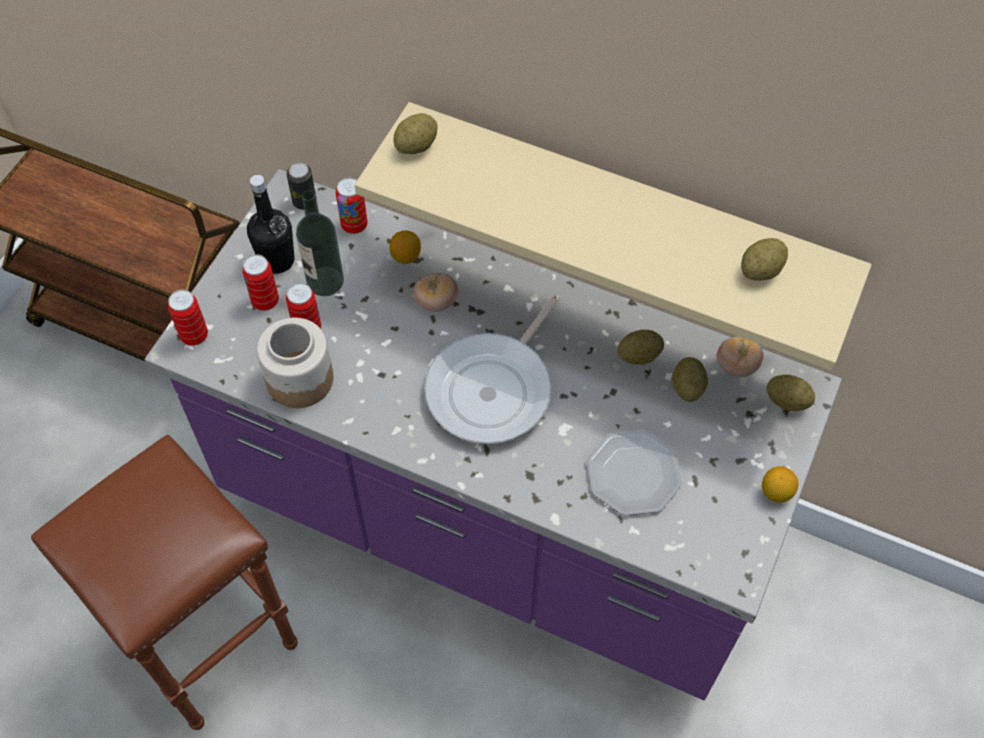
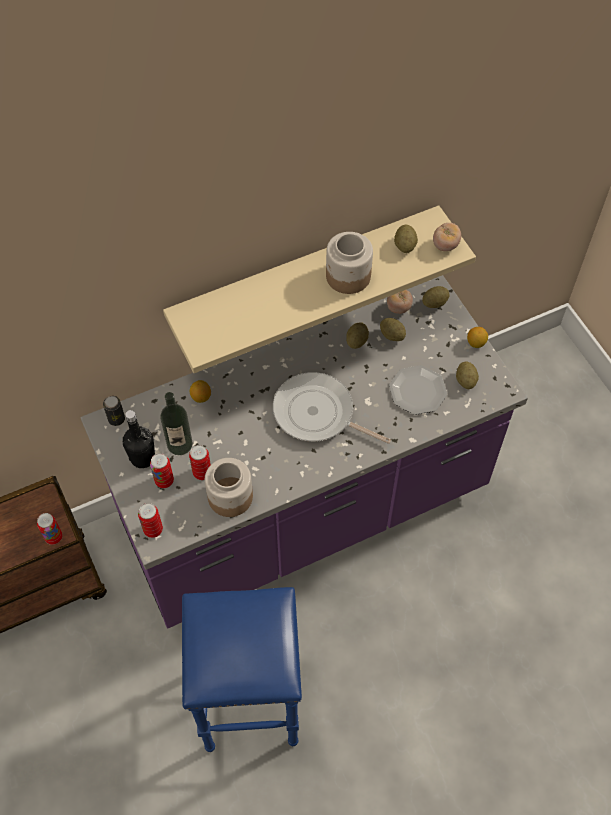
camera: 50 degrees left, 0 degrees up
(210, 637) = (247, 701): brown stool -> blue stool
(354, 225) = (157, 407): can -> can (54, 537)
(416, 146) = (196, 325): potato -> potato (465, 381)
(436, 302) = (243, 403): tomato -> tomato (445, 245)
(493, 388) = (318, 414): frying pan -> frying pan turned 135 degrees clockwise
(644, 243) = (348, 276): none -> jar

